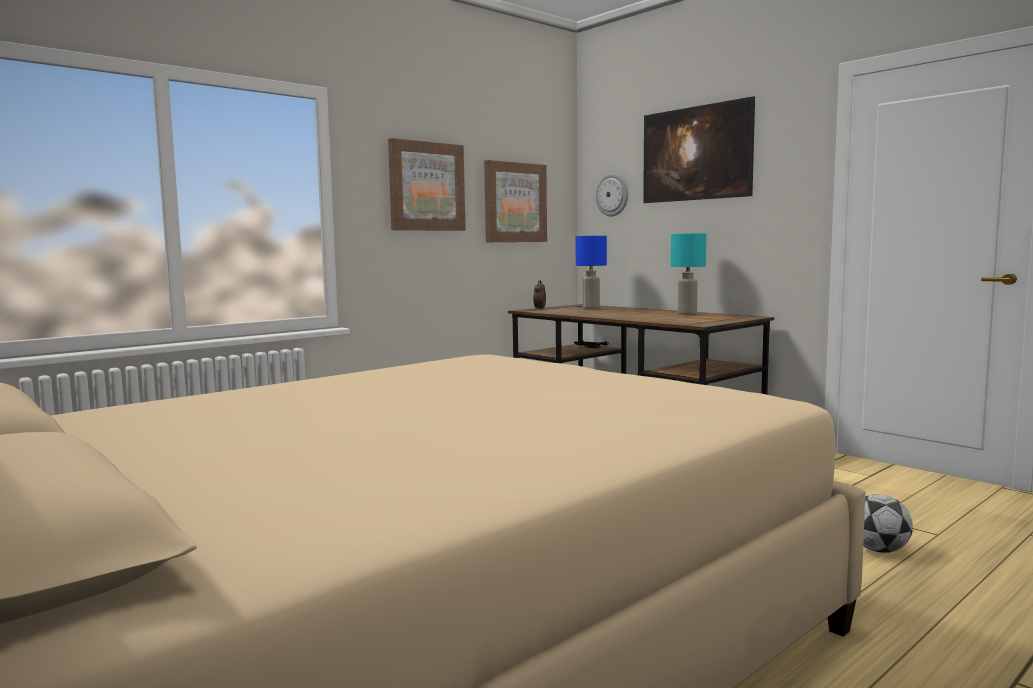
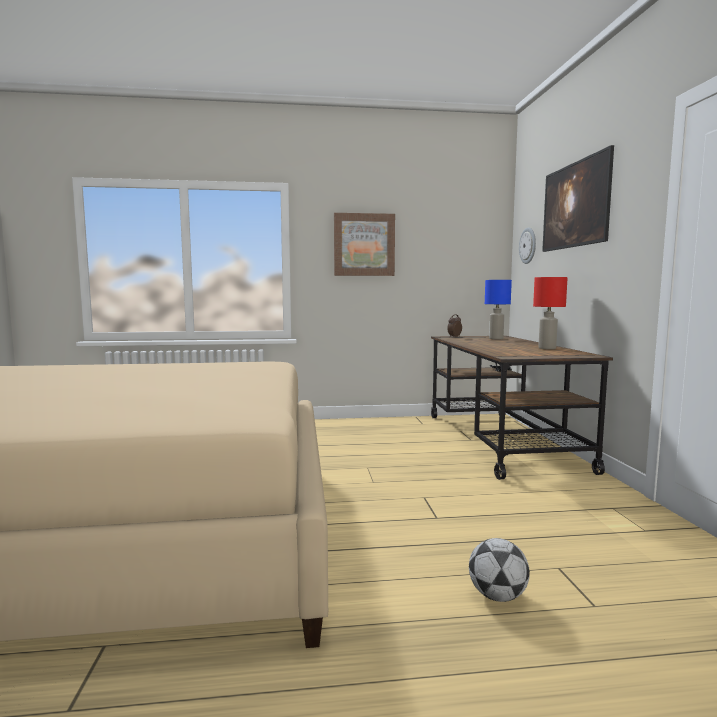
camera: 35 degrees right, 0 degrees up
(514, 202) = (444, 254): picture -> none
(686, 313) = (546, 348): turquoise table lamp -> red table lamp

